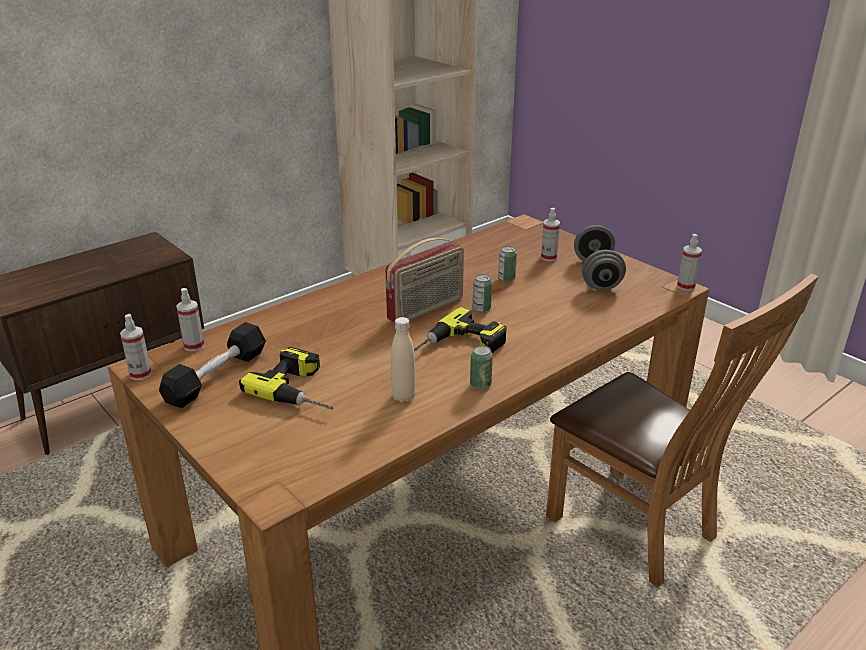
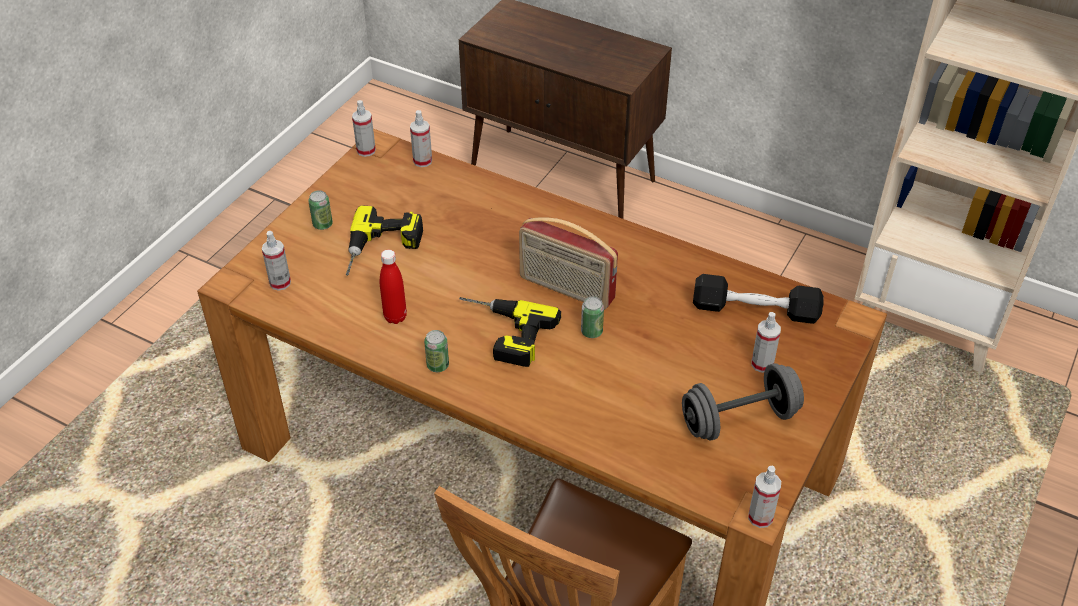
camera: 70 degrees right, 15 degrees up
(217, 376) = (381, 193): black dumbbell -> black dumbbell (755, 310)
(299, 462) = (280, 283): none -> spray bottle
(403, 396) = (395, 317): beige bottle -> red bottle
(506, 278) = (678, 337): can -> can (322, 224)

